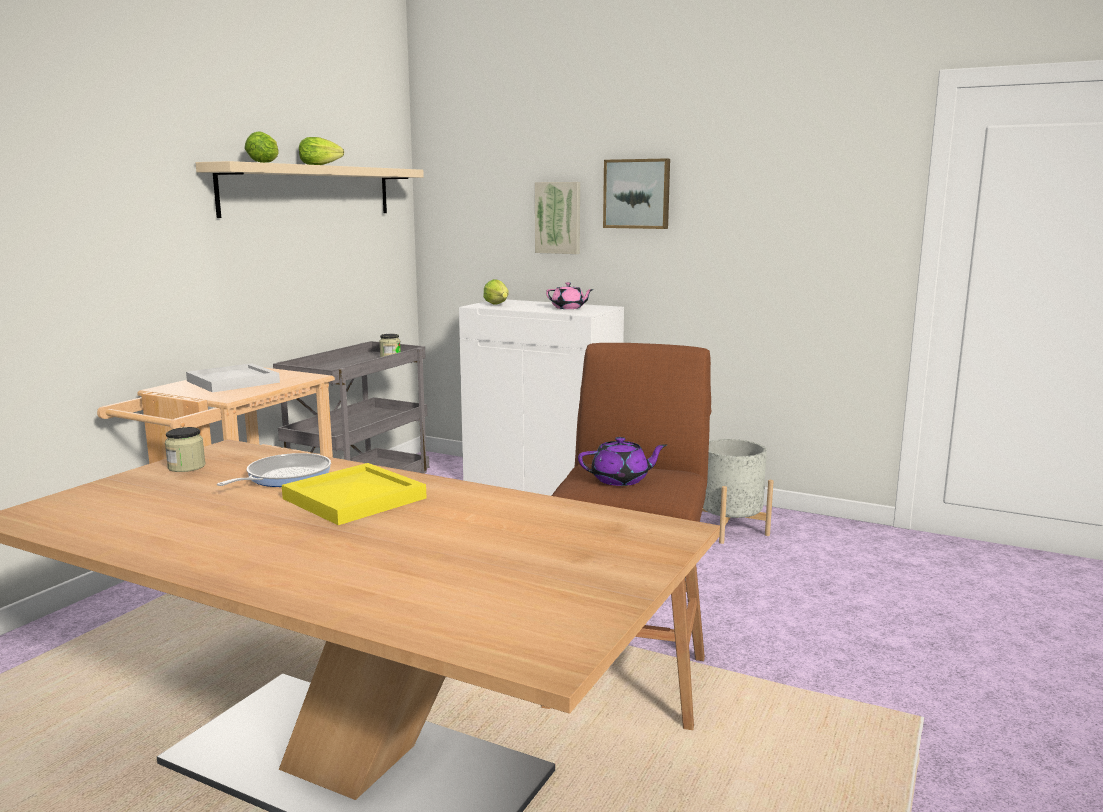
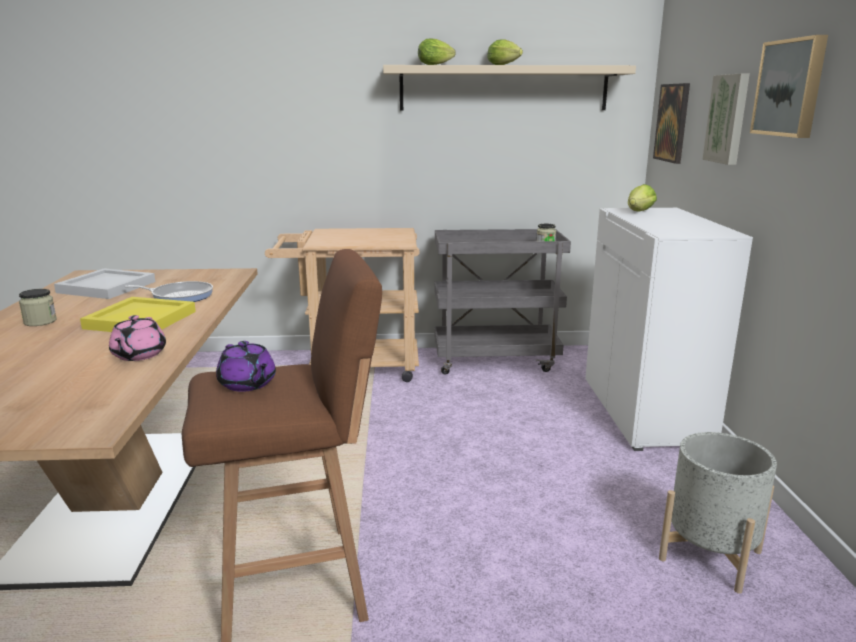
camera: 60 degrees right, 5 degrees up
(186, 467) = (188, 275): jar -> jar (40, 322)
(233, 381) = (361, 235): white tray -> white tray (108, 287)
(462, 223) = (672, 123): none -> picture
(568, 308) = (681, 227): pink teapot -> pink teapot (138, 355)

